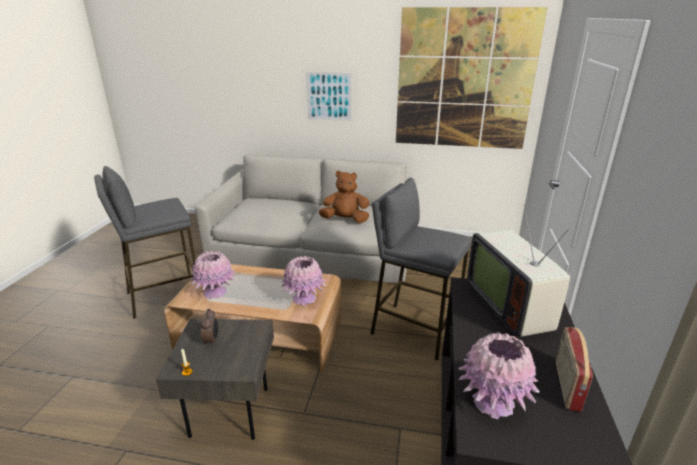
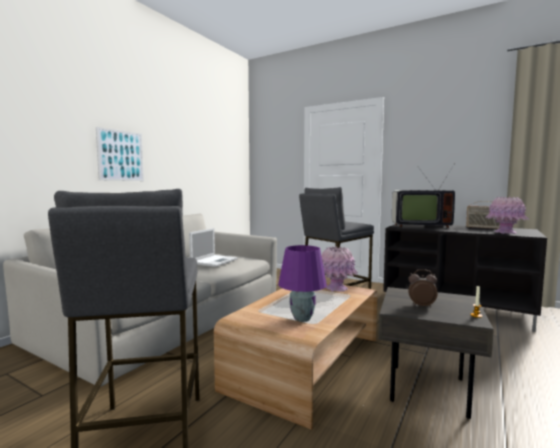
camera: 70 degrees left, 20 degrees down
(215, 292) = (301, 318): pink vase -> purple table lamp
(345, 220) = (214, 261): brown plush toy -> laptop
(464, 80) = (215, 148): picture -> none

